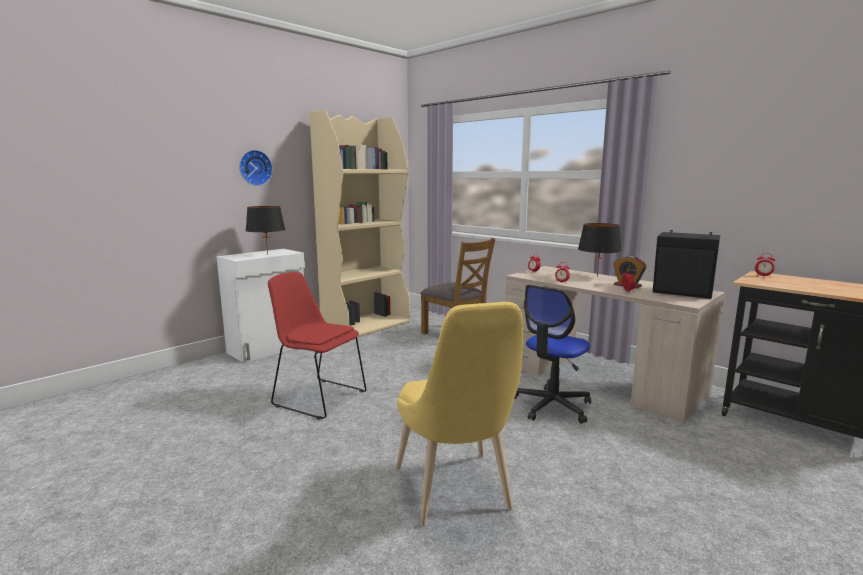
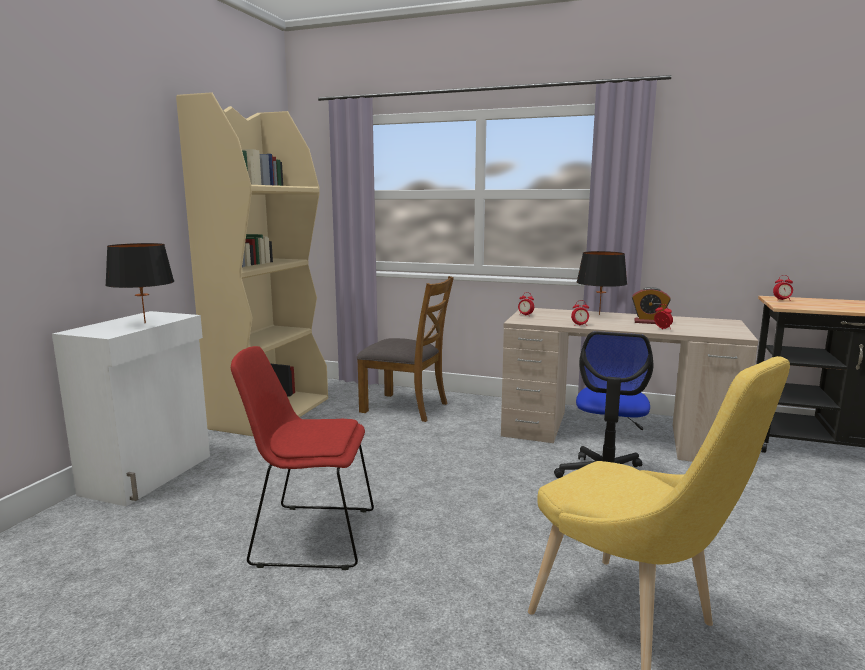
camera: 25 degrees left, 0 degrees up
(254, 168) = (101, 181): wall clock -> none
(683, 293) = (711, 324): black speaker -> none

